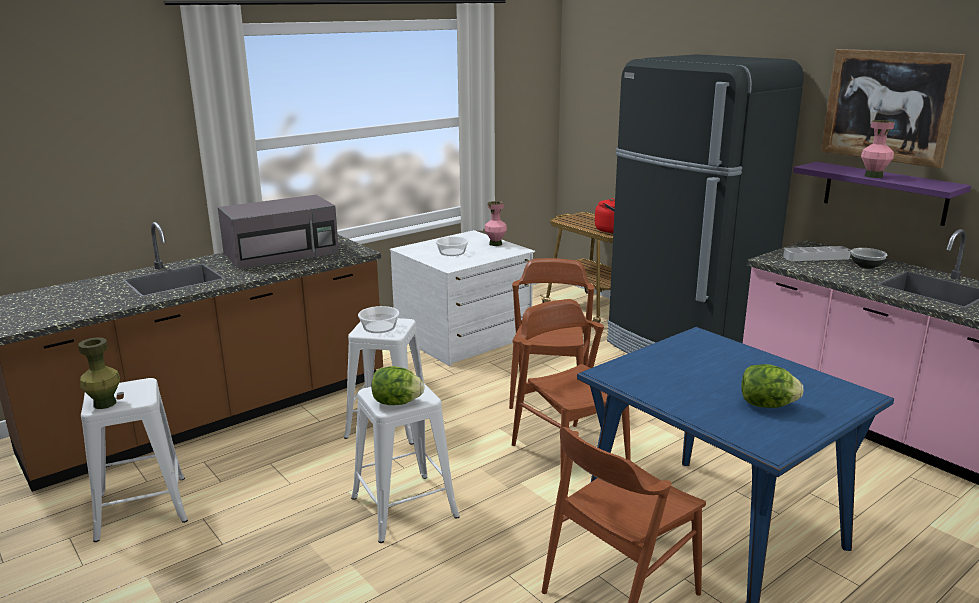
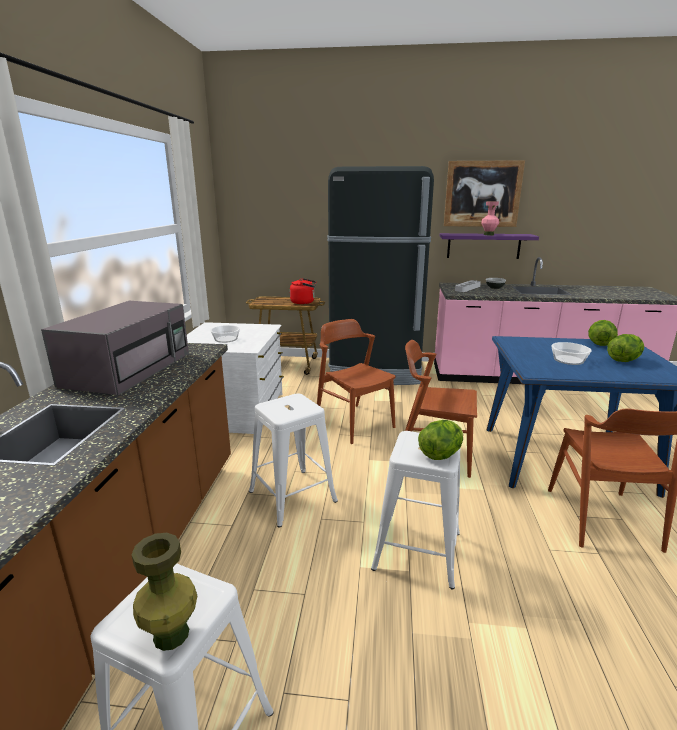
camera: 45 degrees left, 0 degrees up
(379, 327) = (288, 408): bowl -> bowl (569, 360)
(495, 244) = (244, 327): pink vase -> none
(809, 381) = (599, 344): none -> lettuce

